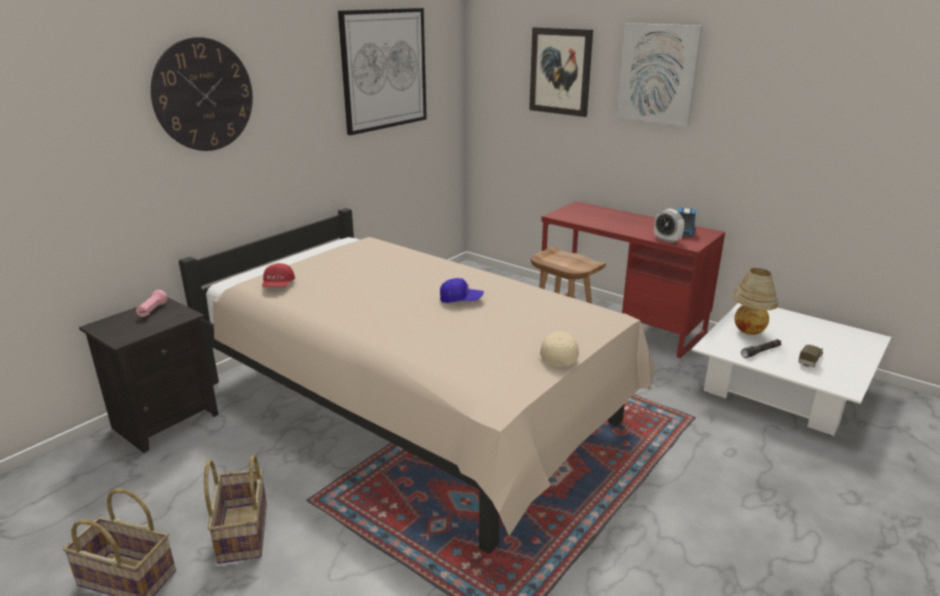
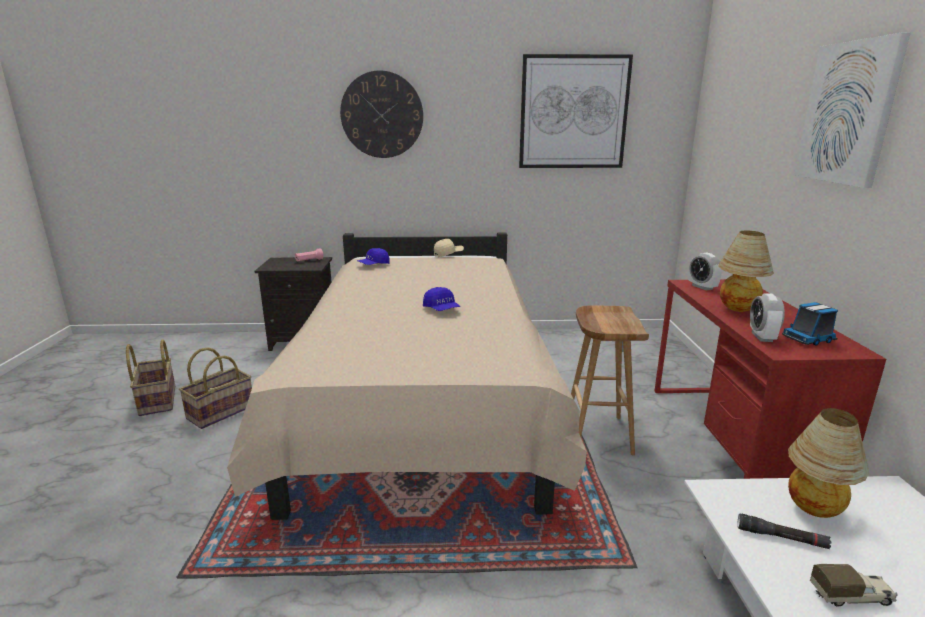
camera: 50 degrees right, 5 degrees down
(278, 285) = (374, 265): red cap -> blue cap
(559, 354) = (398, 370): beige cap -> beige cap (448, 254)
(560, 71) = (759, 119): picture -> none
(571, 215) = (702, 287): none -> alarm clock
(621, 226) = (737, 310): none -> table lamp

